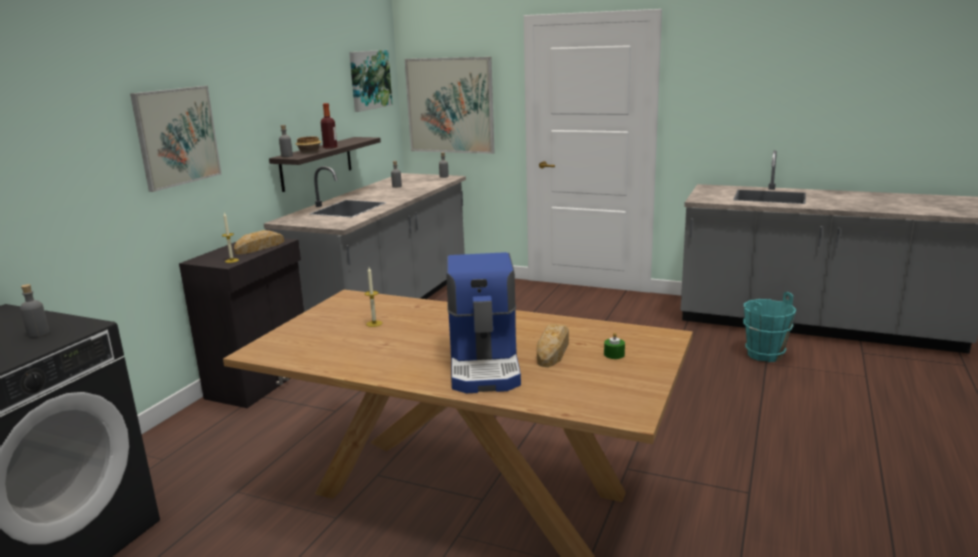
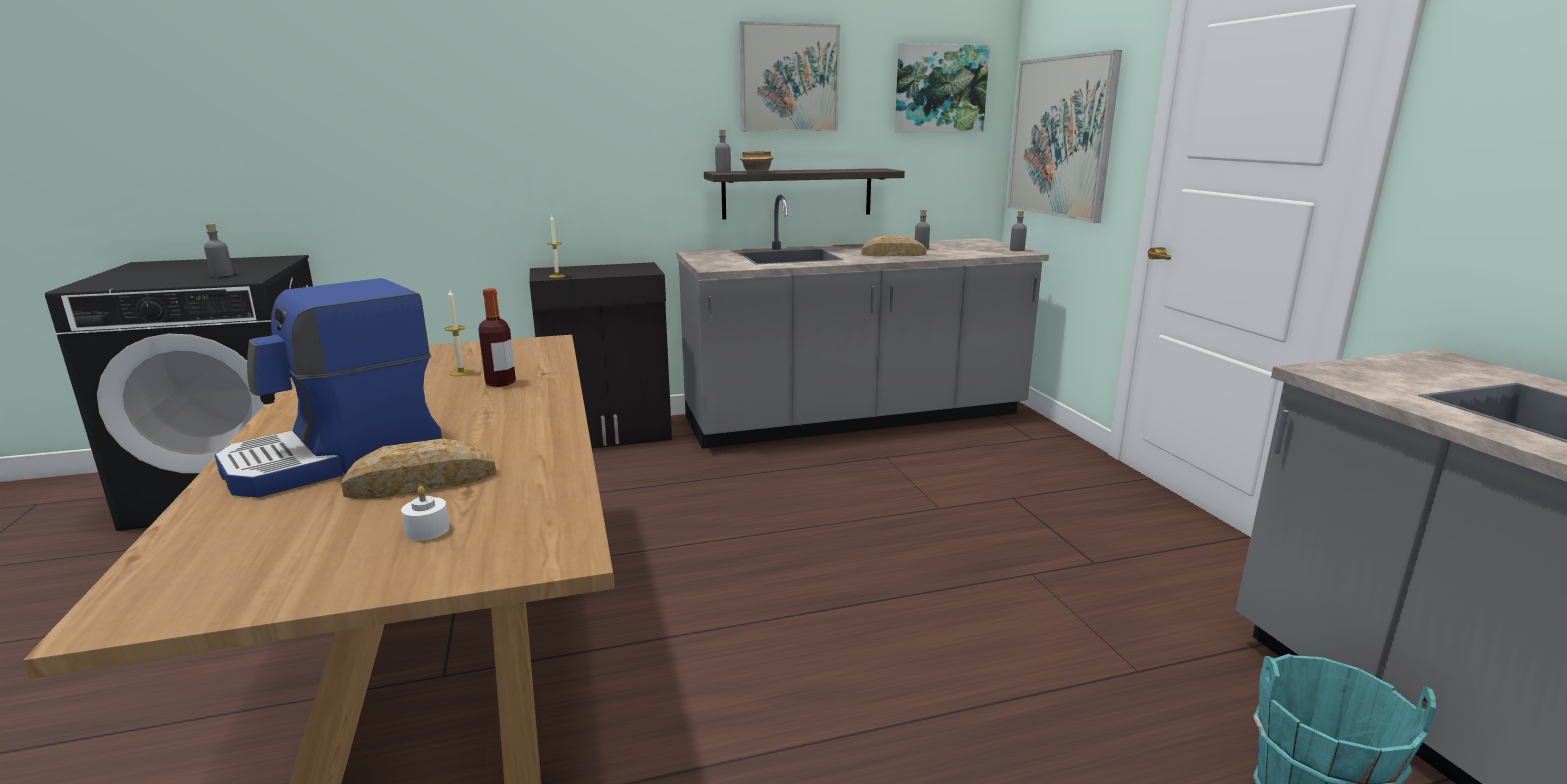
camera: 50 degrees right, 0 degrees up
(177, 136) = (552, 122): picture -> picture (789, 78)
(260, 247) = (614, 272): bread -> bread (893, 254)
(330, 147) = (800, 171): bottle -> bottle (500, 383)
(614, 354) = (427, 530): green candle -> white candle

